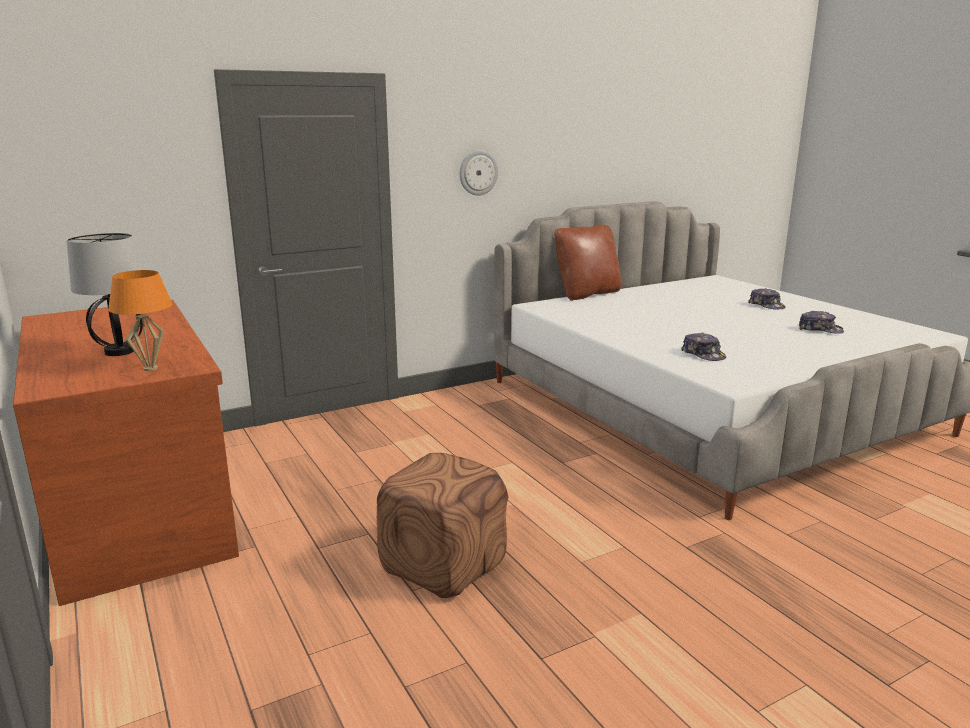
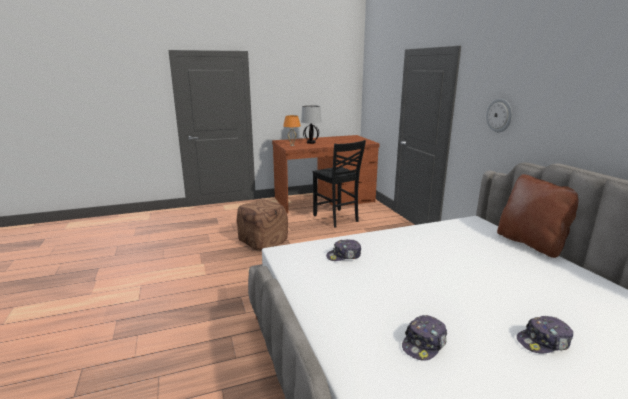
camera: 100 degrees right, 0 degrees up
(294, 482) = (336, 218): none -> black chair

